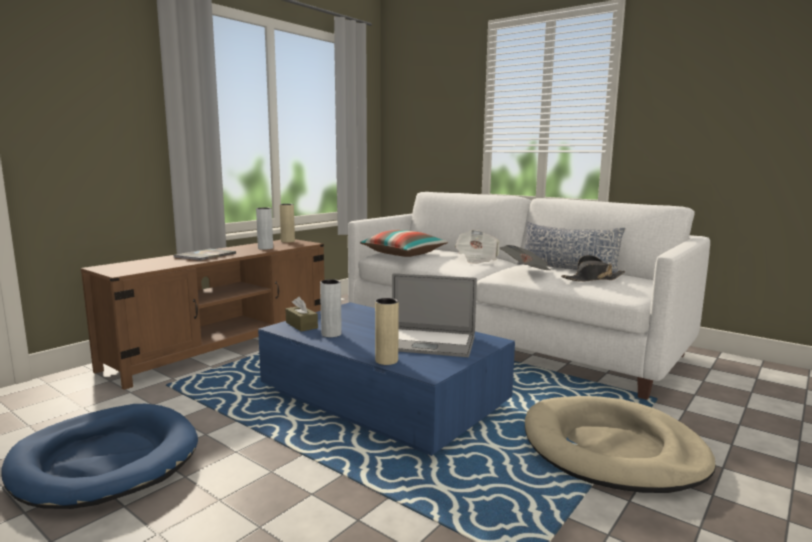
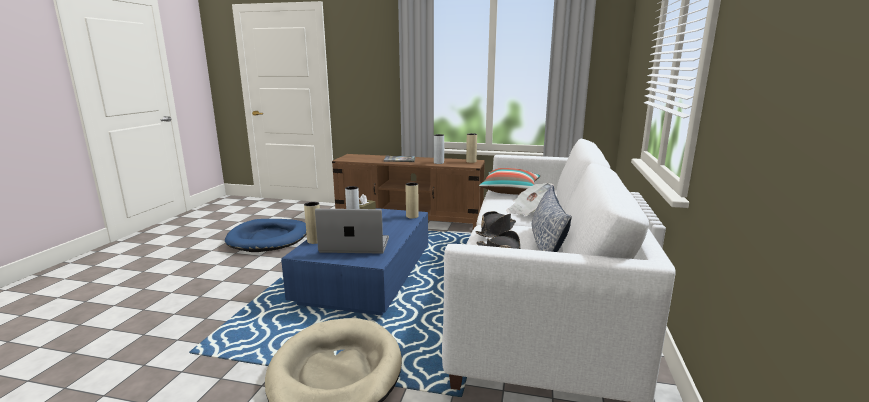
camera: 65 degrees right, 5 degrees up
(357, 309) = (412, 216): none -> beige vase
(427, 343) = (355, 245): laptop -> laptop turned 105 degrees clockwise
(526, 272) = (496, 231): newspaper -> black hat

